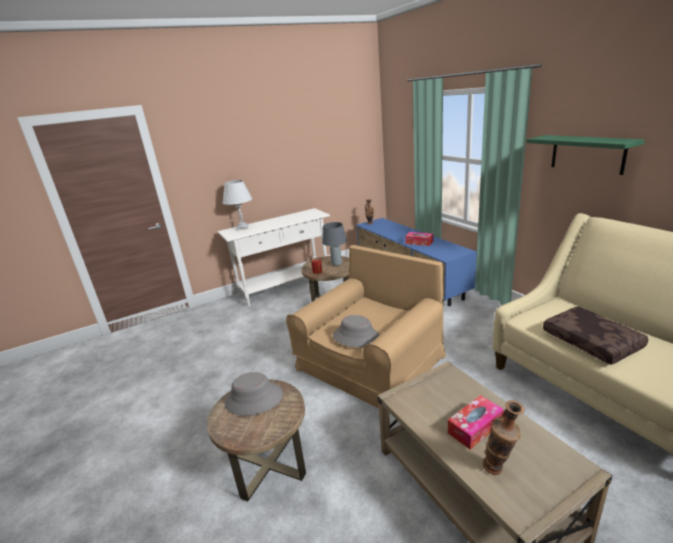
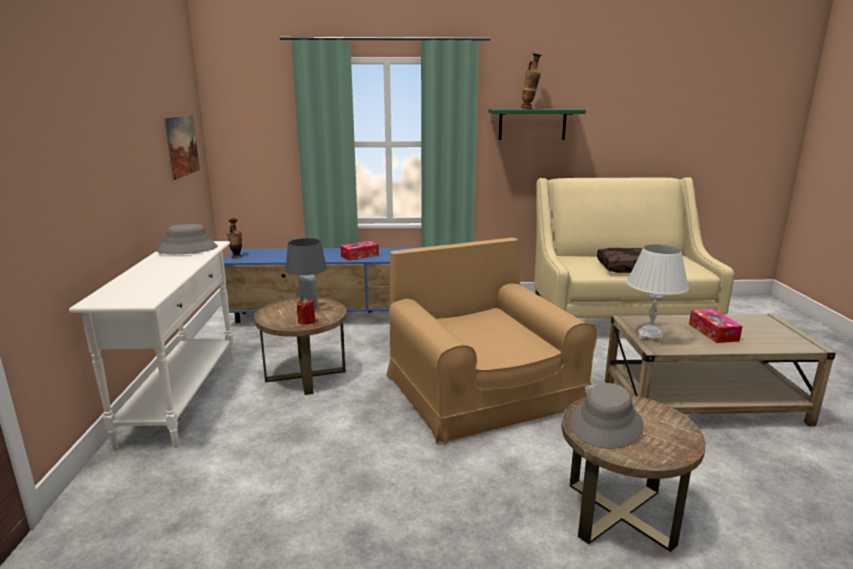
camera: 65 degrees left, 5 degrees down
(242, 227) = (119, 288): white table lamp -> white table lamp (649, 336)
(348, 153) = (182, 146): none -> picture
(356, 336) = (510, 345): grey hat -> grey hat (187, 249)
(499, 471) = (765, 339): vase -> vase (530, 109)

